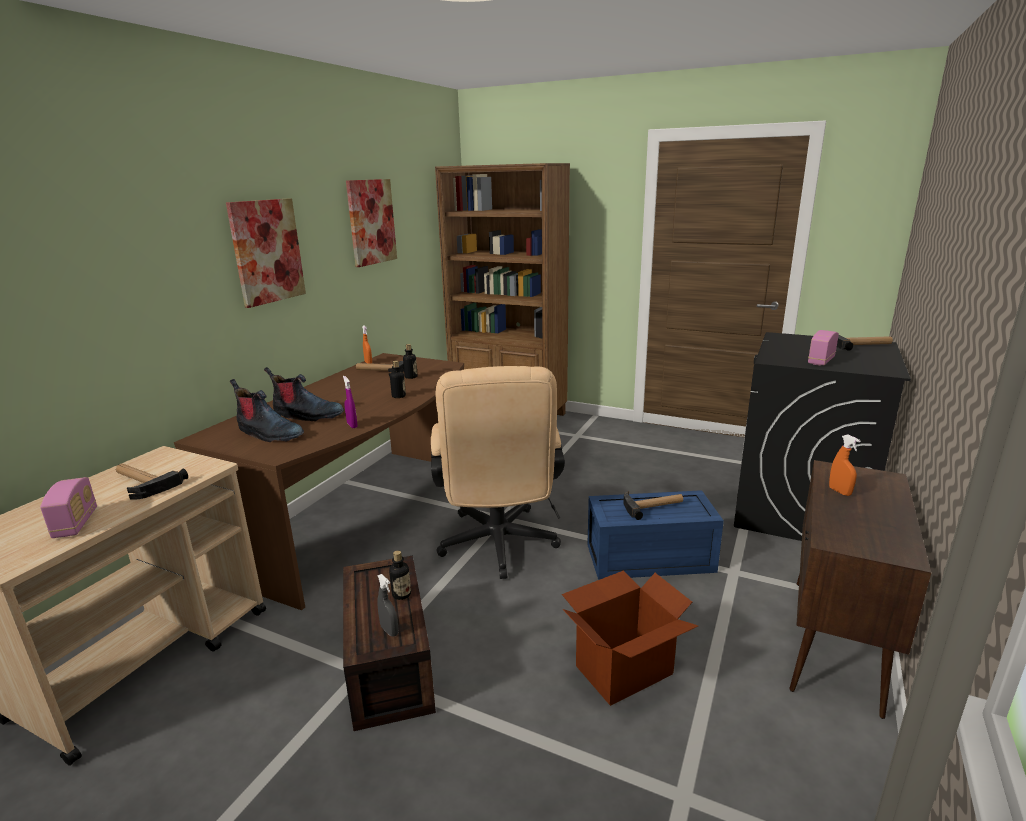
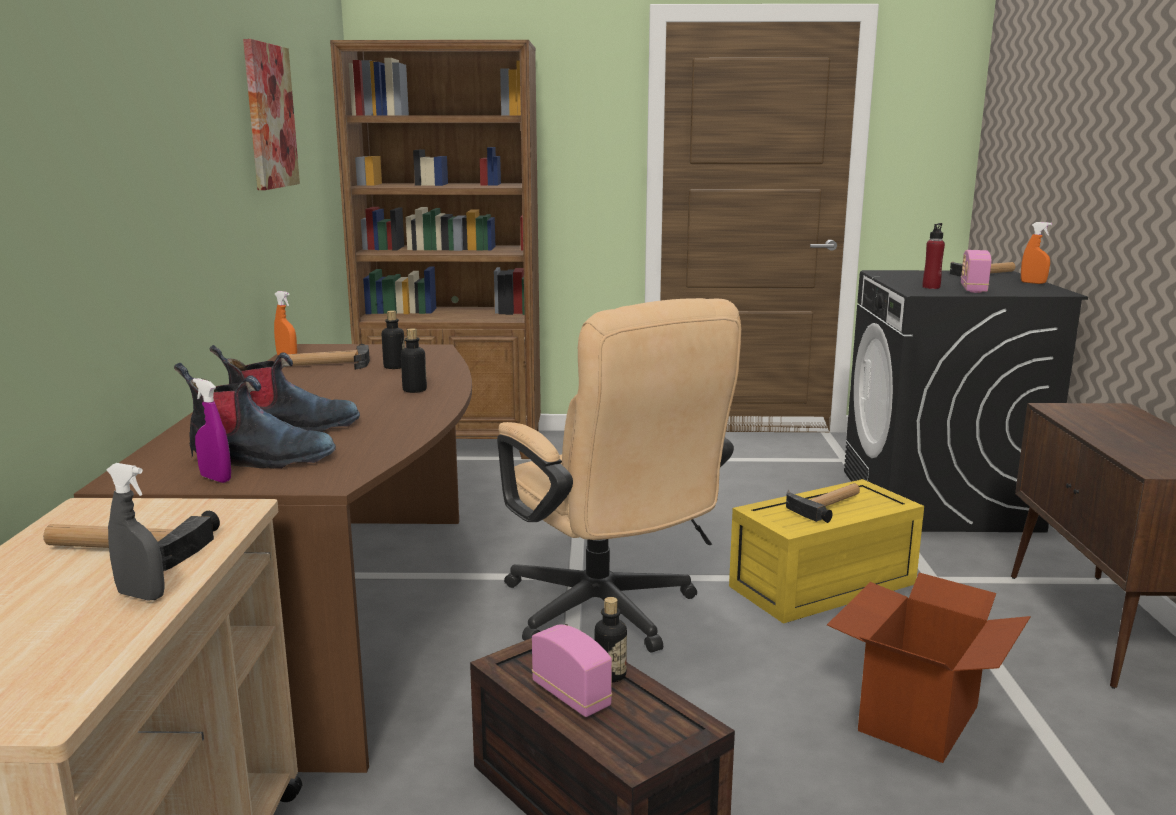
camera: 25 degrees left, 5 degrees down
(76, 523) = (79, 627): radio -> radio (571, 695)
(267, 251) = (167, 142): picture -> none
(352, 425) = (396, 431): purple spray bottle -> purple spray bottle (215, 478)
(389, 630) = (645, 724): grey spray bottle -> grey spray bottle (141, 595)
(648, 559) = (822, 587): blue storage box -> yellow storage box
(789, 355) = (931, 287): none -> red bottle
(839, 491) = (1096, 426): orange spray bottle -> orange spray bottle (1033, 283)

